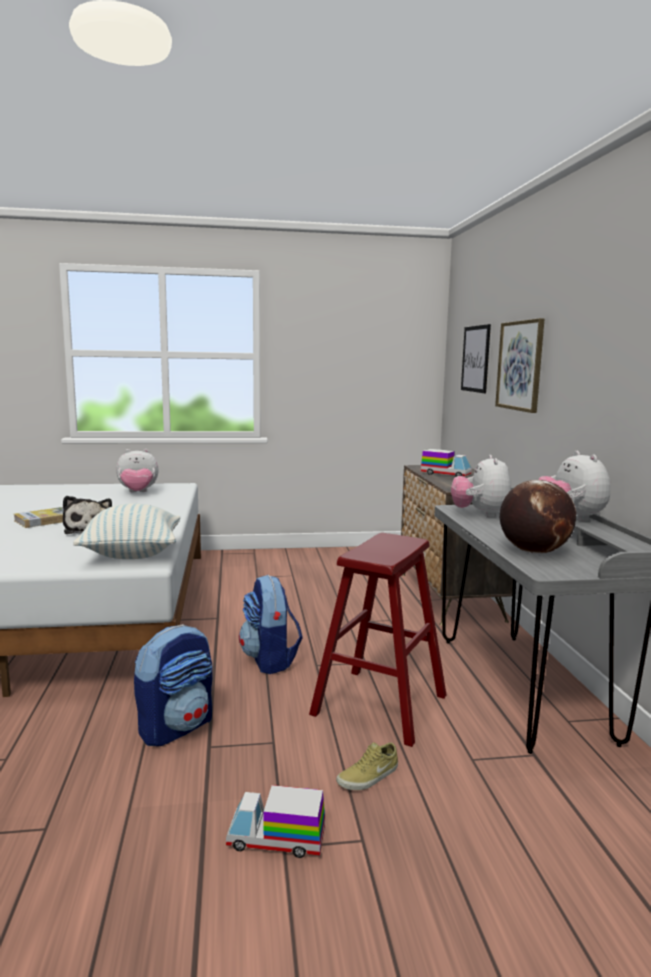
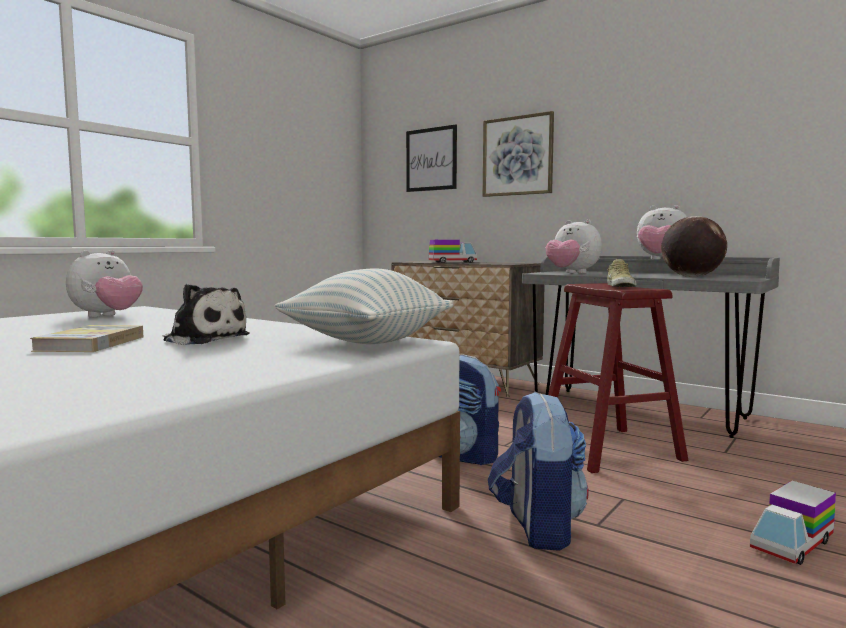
camera: 45 degrees left, 5 degrees down
(369, 777) = (720, 485): beige shoe -> beige shoe (621, 286)

